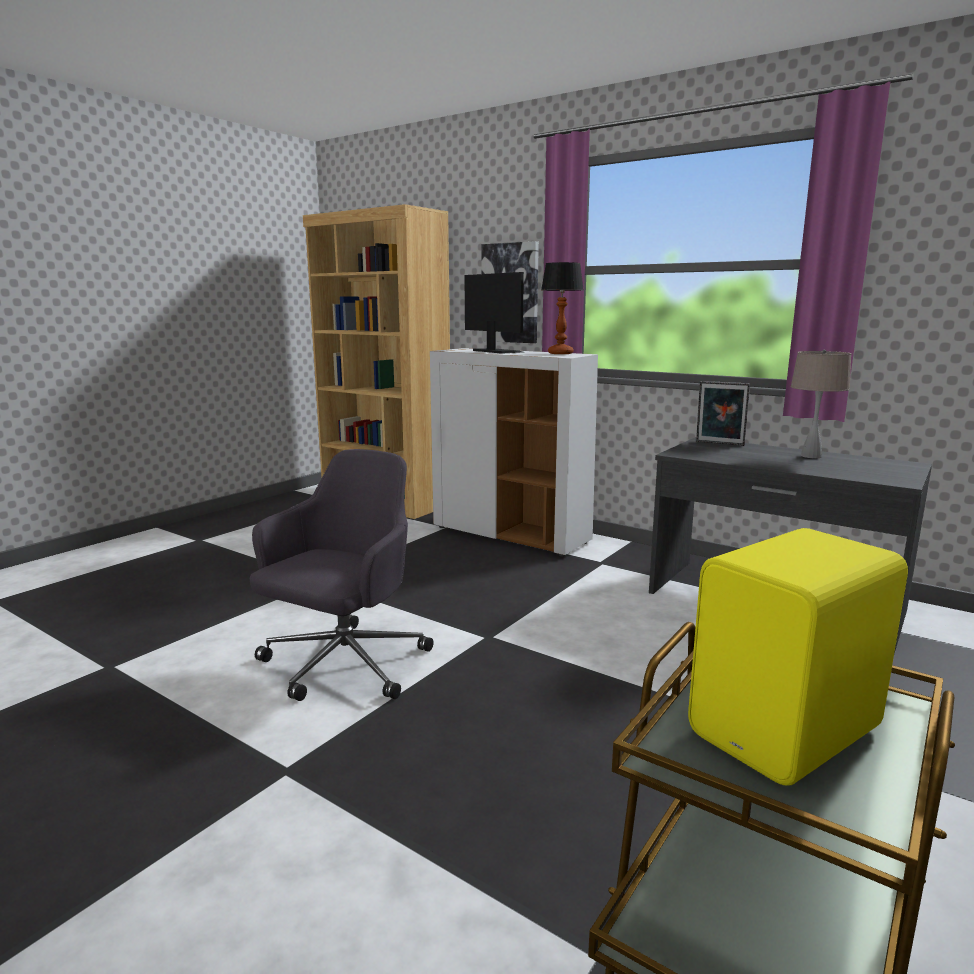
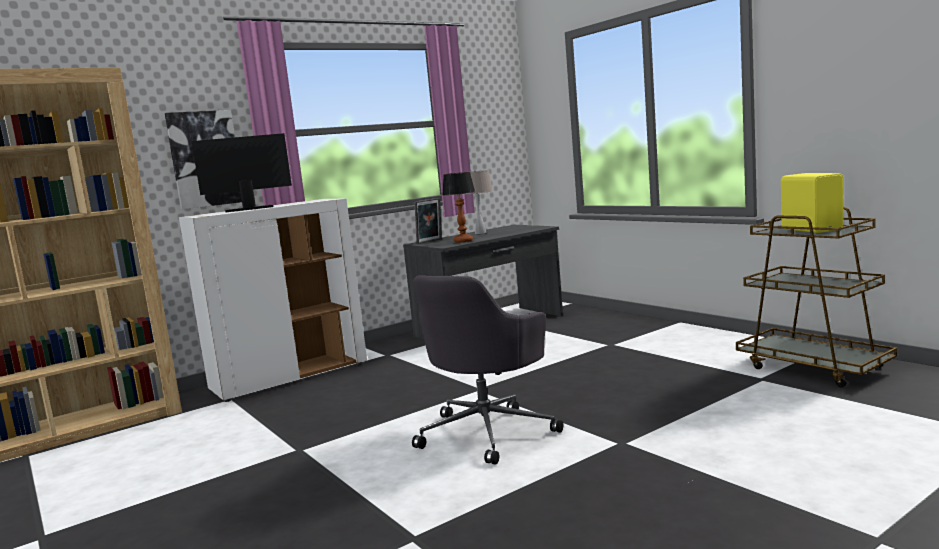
camera: 70 degrees left, 5 degrees down
(343, 665) = (488, 432): grey office chair -> grey office chair turned 105 degrees counterclockwise
(559, 353) = (303, 201): table lamp -> table lamp (463, 241)

